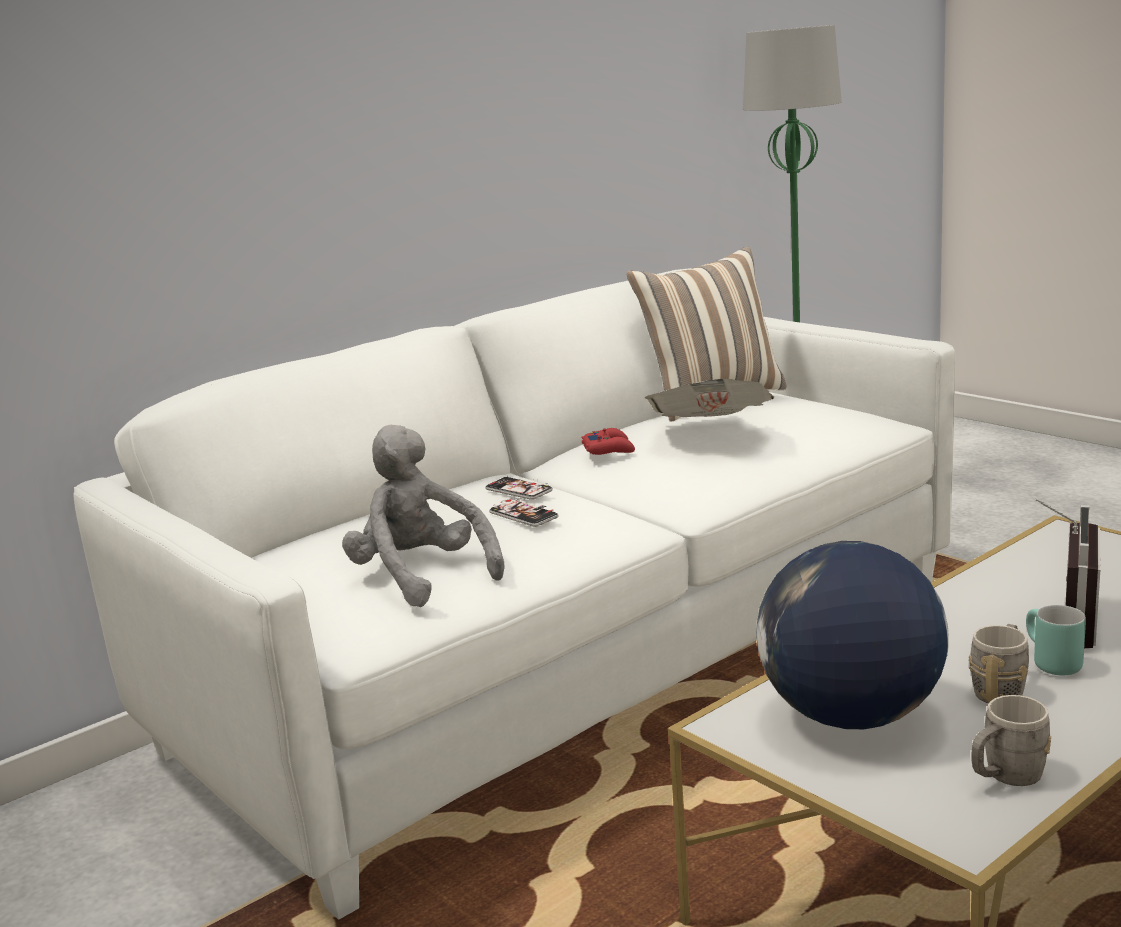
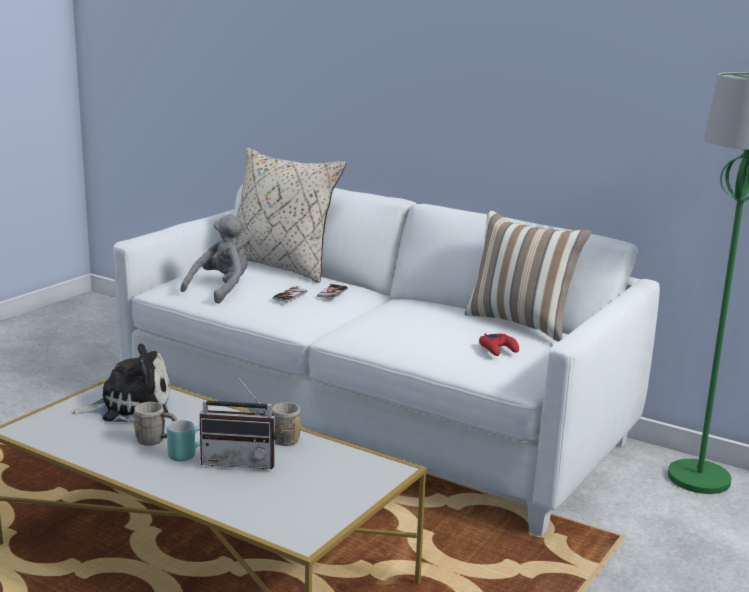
camera: 70 degrees right, 0 degrees up
(344, 520) = (281, 266): none -> beige pillow
(609, 449) = (403, 304): red game controller -> red game controller (498, 349)
(711, 434) = (435, 324): newspaper -> none
(851, 716) = (130, 406): globe -> plush toy
(1006, 777) = (67, 439): grey mug -> grey mug (281, 438)

